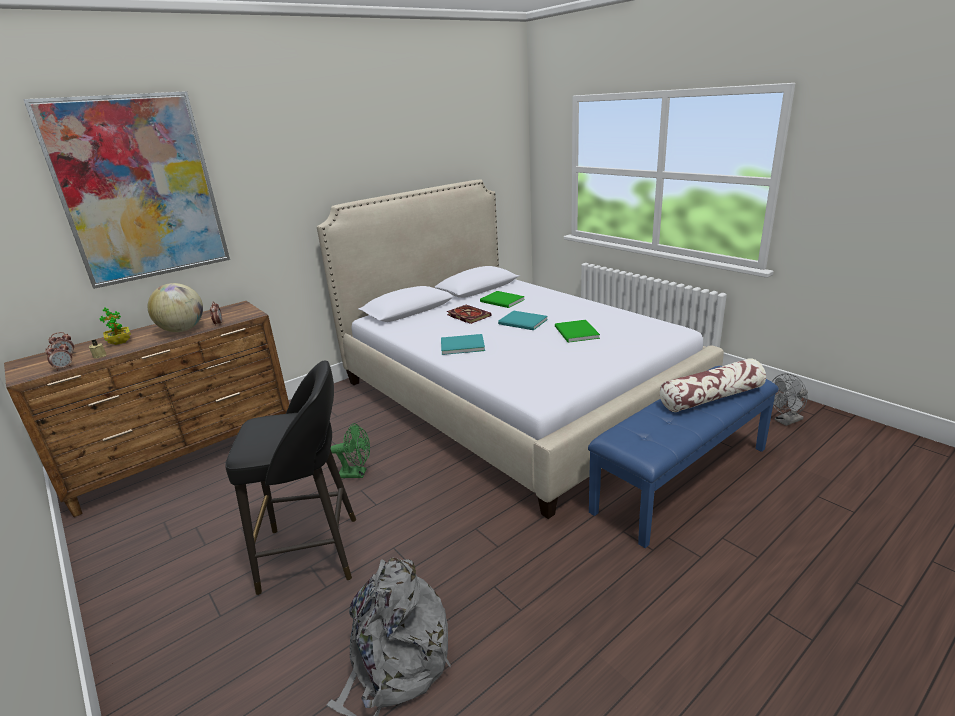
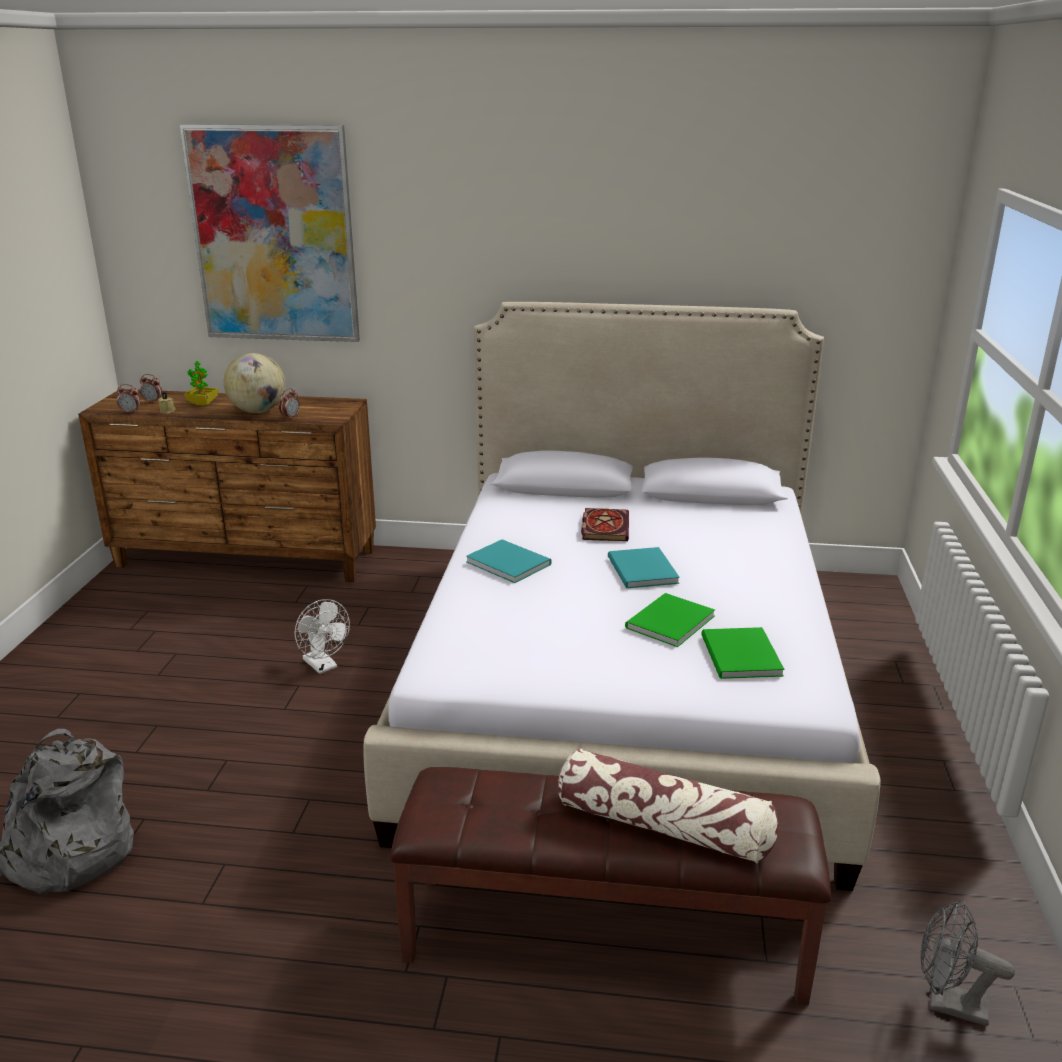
camera: 45 degrees right, 0 degrees up
(314, 553) = (175, 717): black stool -> none
(357, 473) = (323, 666): green fan -> white fan
(502, 301) = (692, 528): green book -> green book (739, 657)
(681, 478) = (605, 934): blue bench -> brown bench

